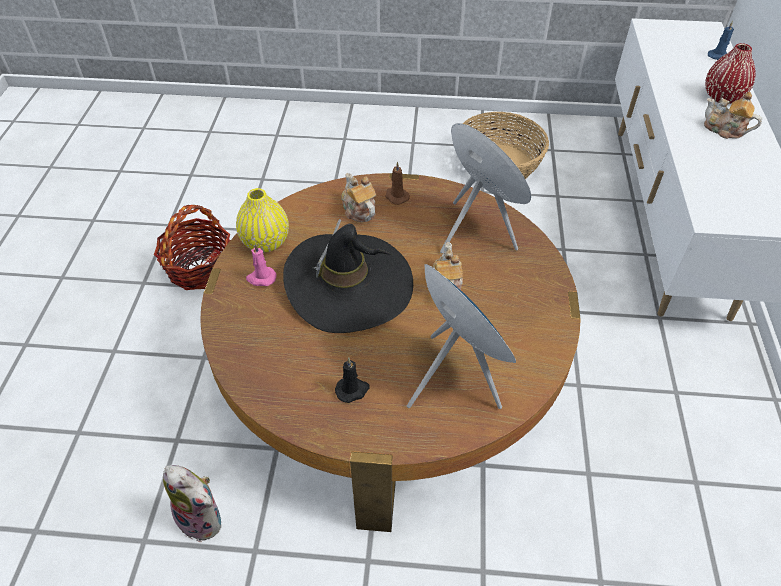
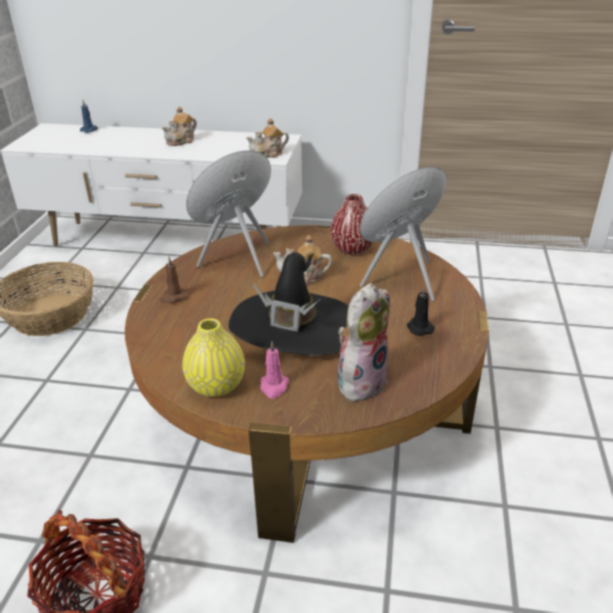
camera: 85 degrees left, 15 degrees down
(204, 518) = (479, 552): plush toy -> plush toy (360, 381)
(358, 210) = (186, 320): teapot -> teapot (268, 154)
(722, 97) = (142, 136): red vase -> red vase (352, 248)

